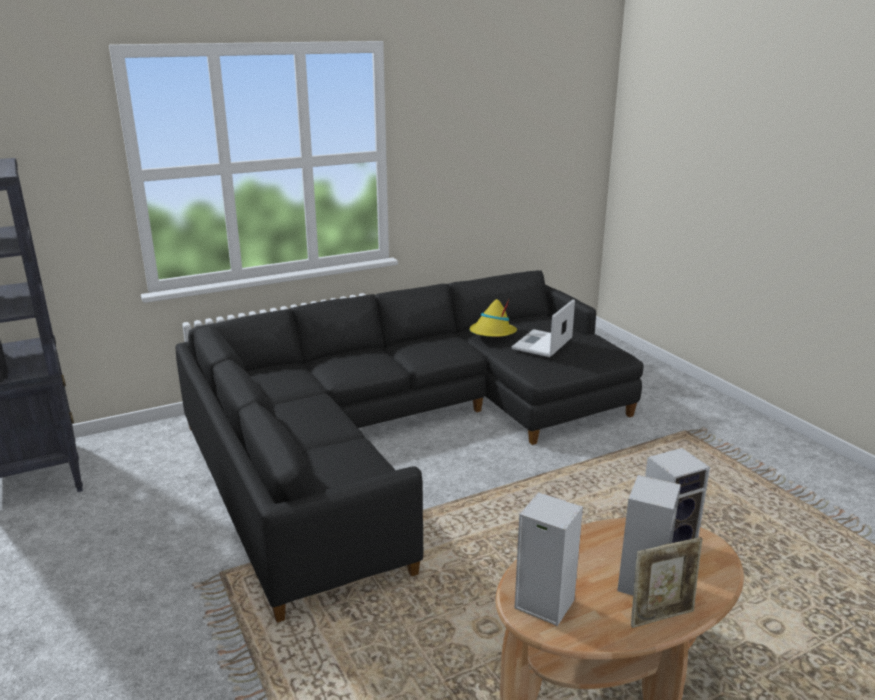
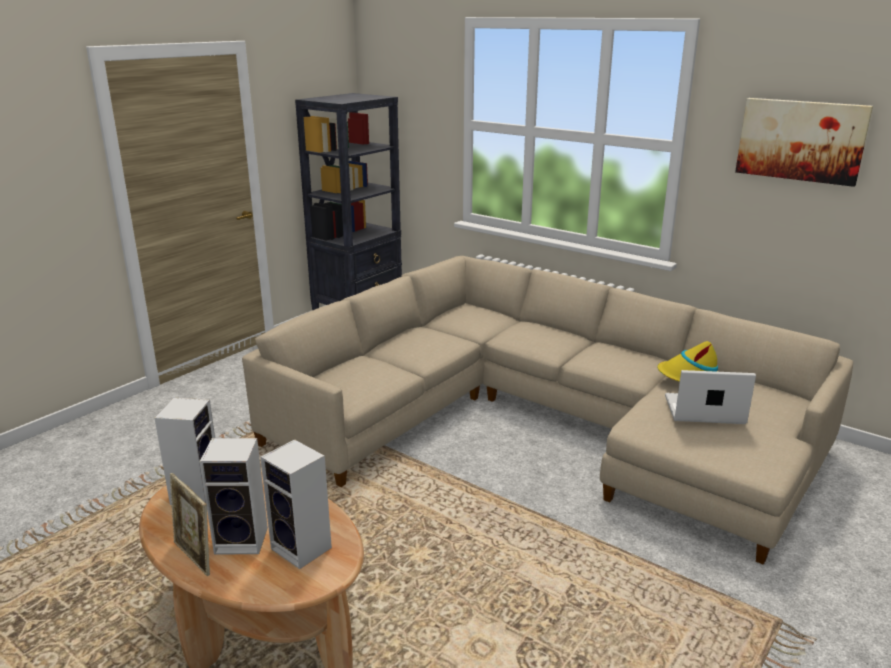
camera: 65 degrees right, 0 degrees up
(401, 434) = (541, 422): black sofa -> beige sofa
(470, 133) = (801, 140): none -> picture

